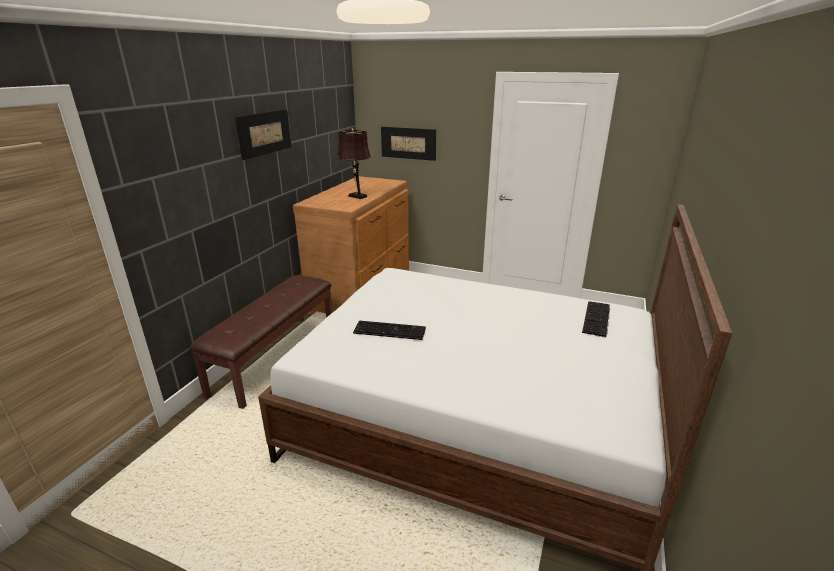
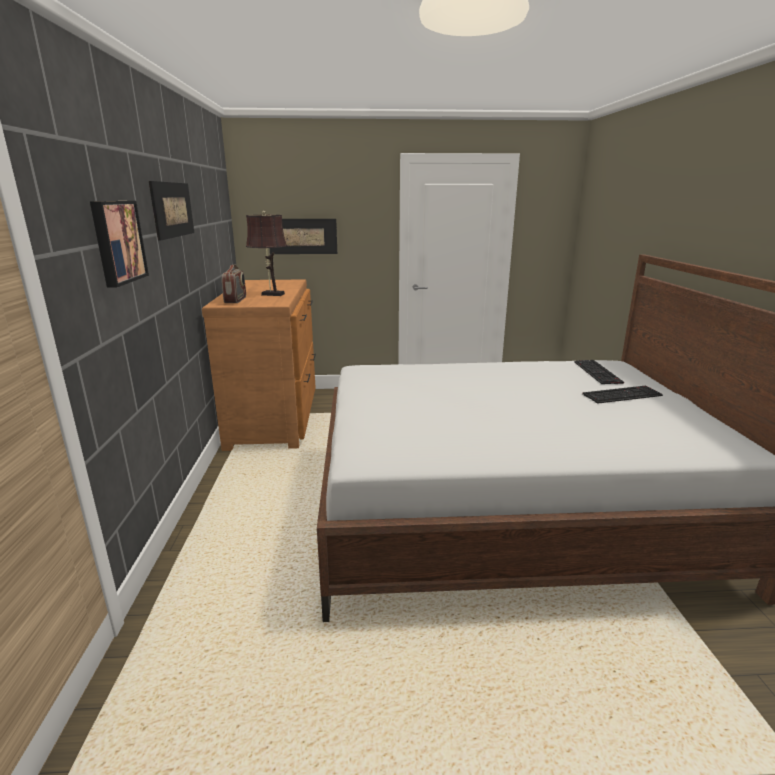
camera: 25 degrees left, 5 degrees down
(190, 168) = (117, 242): none -> picture
(275, 357) = (222, 506): brown bench -> none
(324, 200) = (236, 300): none -> radio
(390, 330) = (429, 416): keyboard -> keyboard (622, 394)

